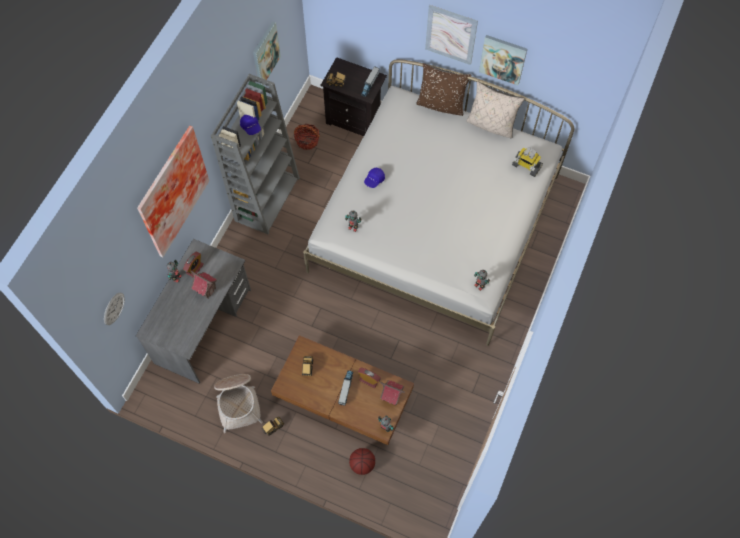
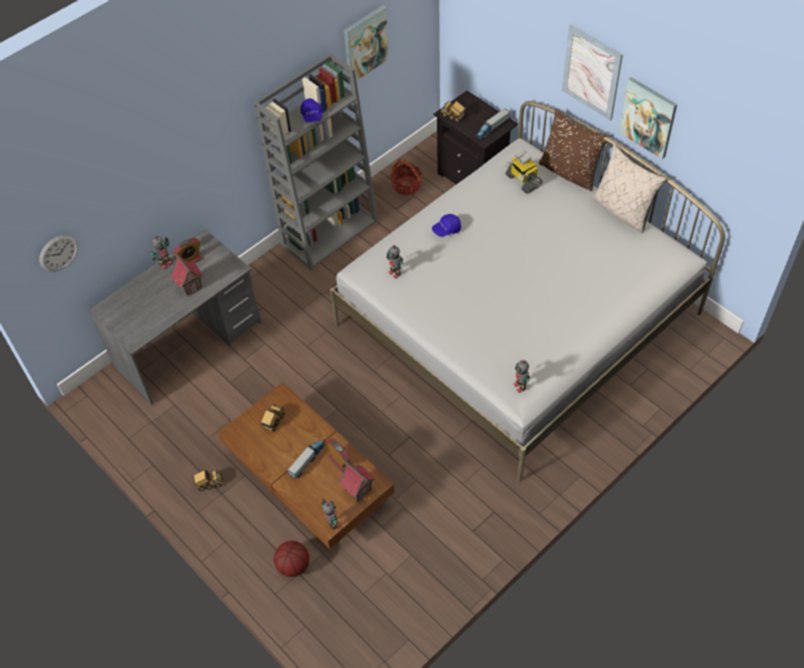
camera: 25 degrees right, 10 degrees down
(171, 191) = (178, 144): picture -> none
(238, 402) = (184, 441): basket -> none
(526, 166) = (646, 269): toy robot -> toy robot (522, 180)

